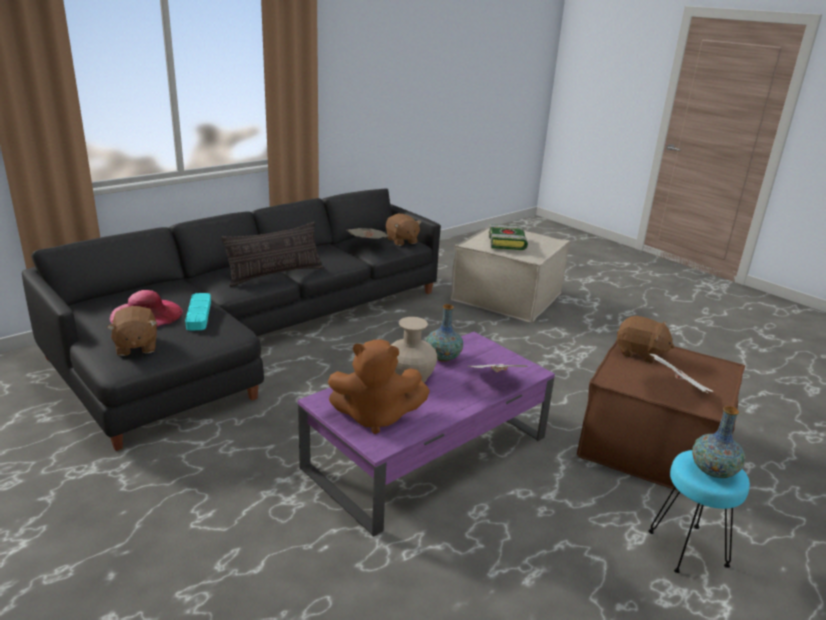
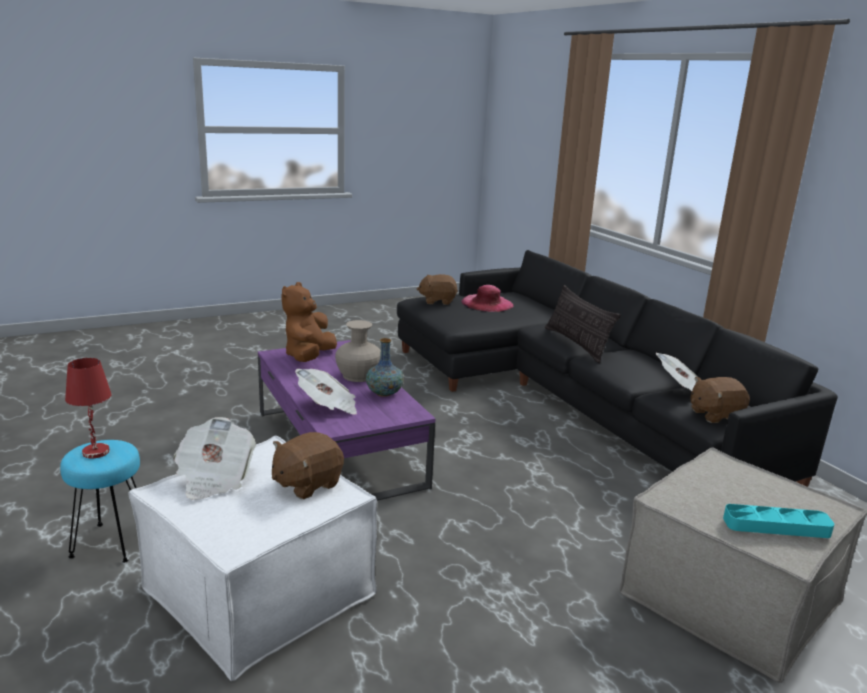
camera: 105 degrees right, 5 degrees down
(199, 314) = (484, 315): turquoise tray -> turquoise tray (776, 526)
(507, 243) = (729, 488): book -> none
(652, 444) = (259, 591): brown ottoman -> white ottoman
(713, 471) = (96, 452): vase -> red table lamp

